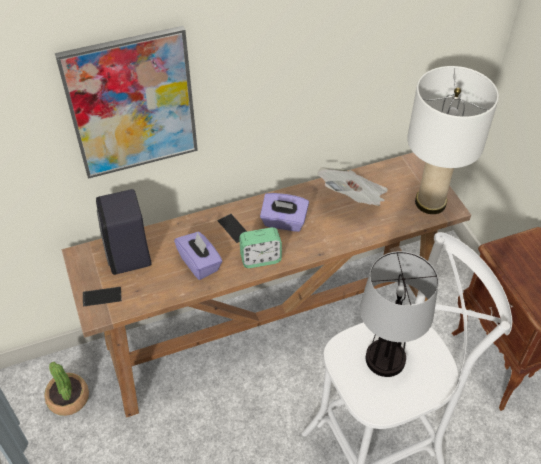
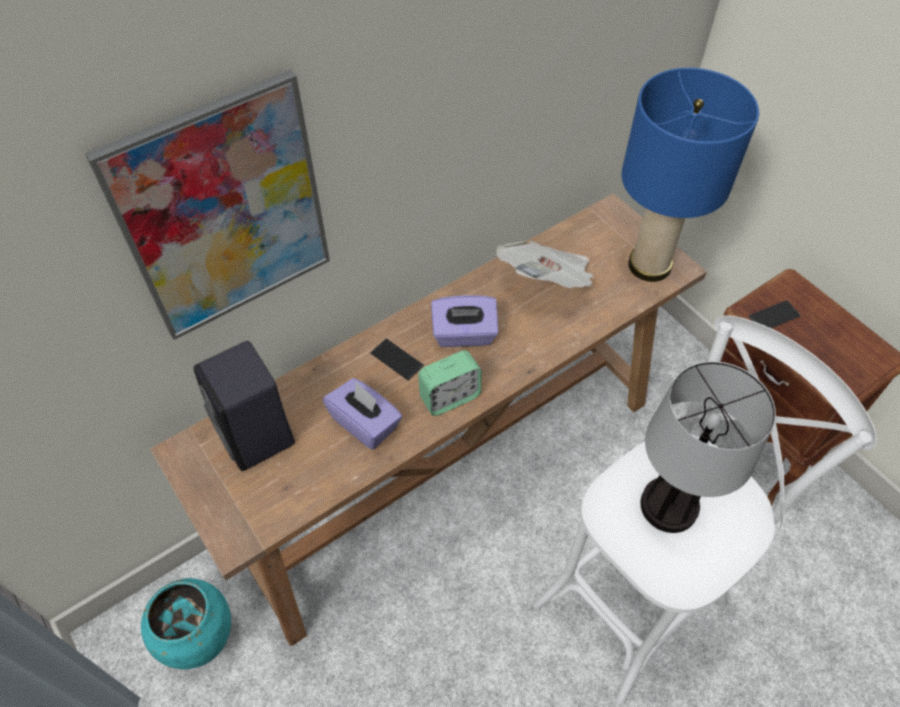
camera: 15 degrees left, 5 degrees up
(68, 398) = (200, 640): potted plant -> turquoise vase
(102, 296) = (235, 510): phone -> phone (774, 316)
(430, 203) = (650, 266): white table lamp -> blue table lamp

